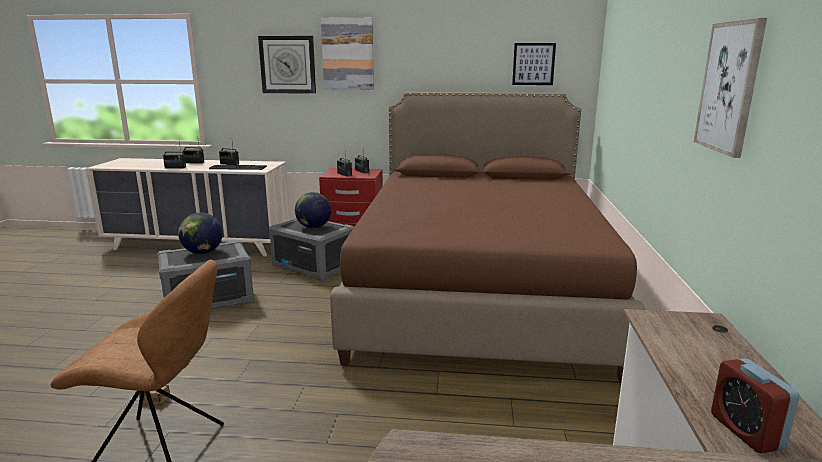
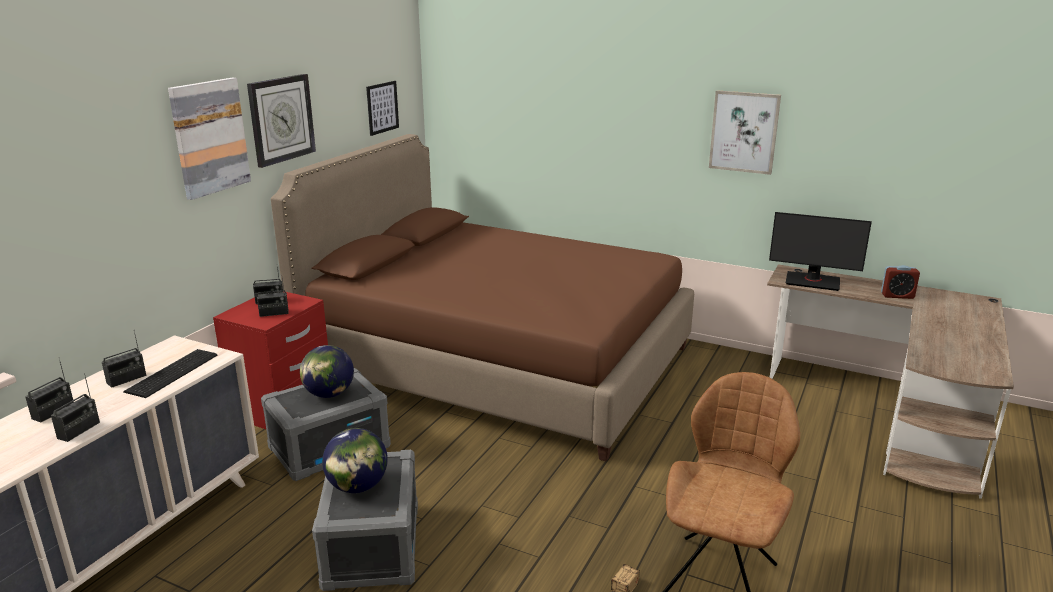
camera: 70 degrees left, 5 degrees up
(288, 65) = (127, 175): wall clock -> wall clock (281, 119)
(685, 341) = (812, 281): none -> monitor

